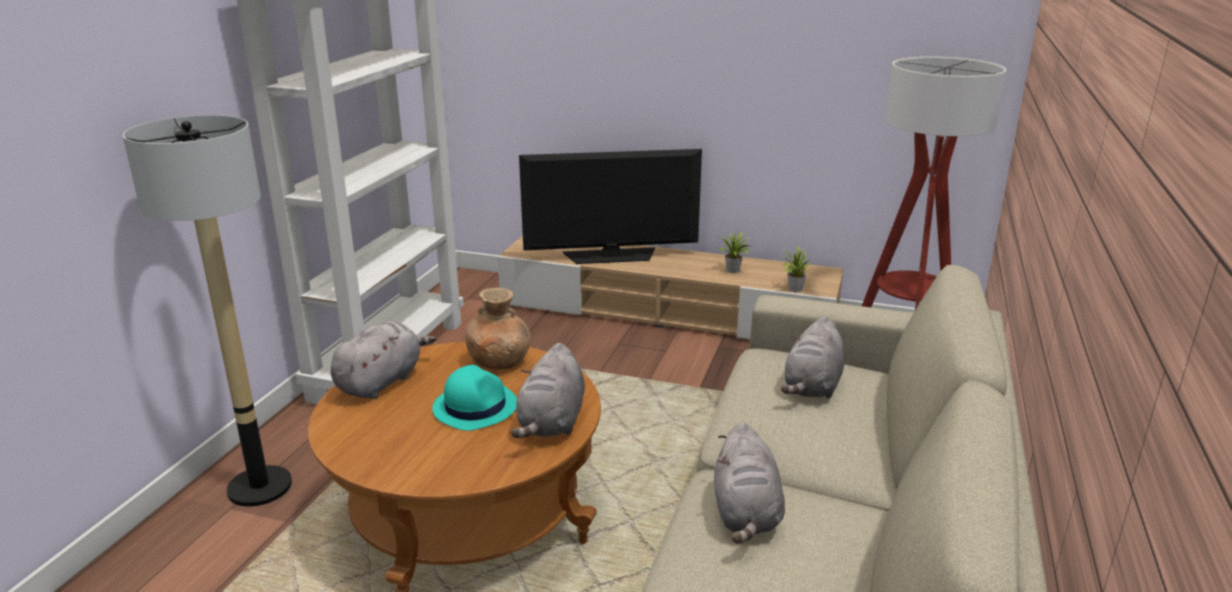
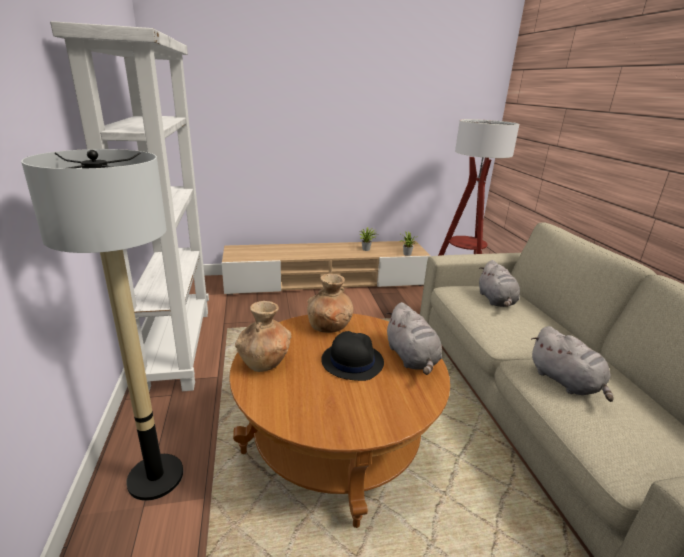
camera: 30 degrees left, 0 degrees up
(381, 381) = (264, 361): grey plush toy -> brown vase
(475, 406) = (352, 361): turquoise hat -> black hat
(611, 256) = (292, 252): television -> none

